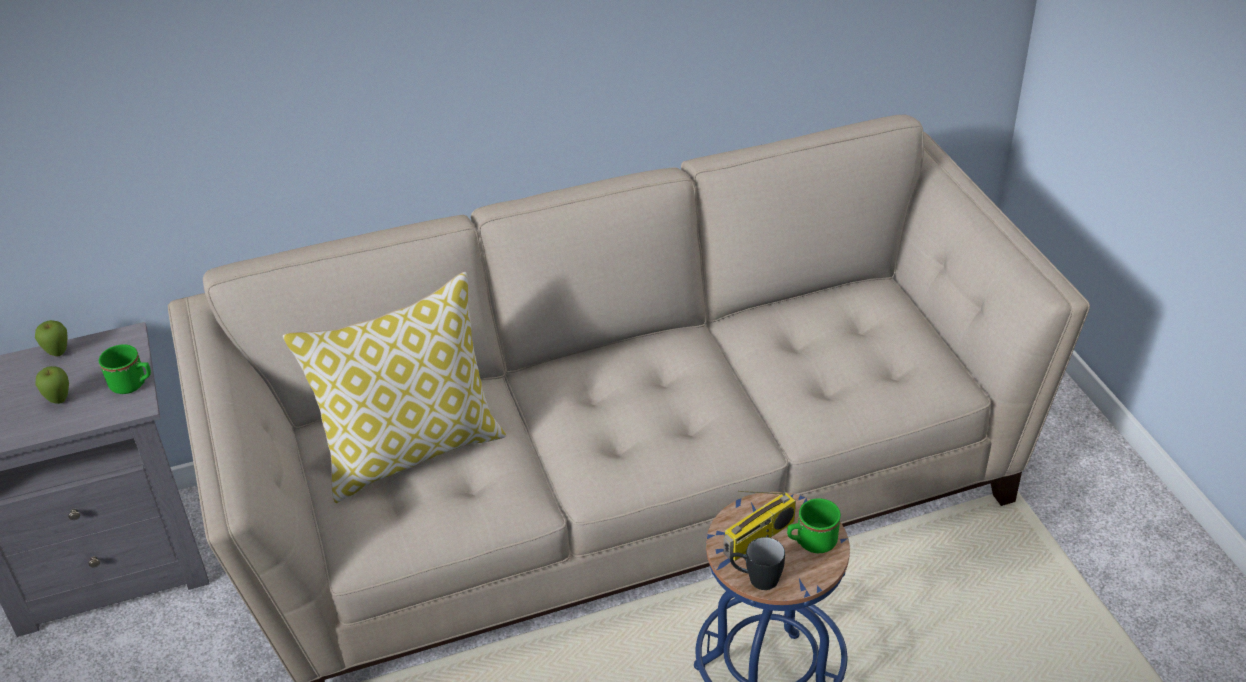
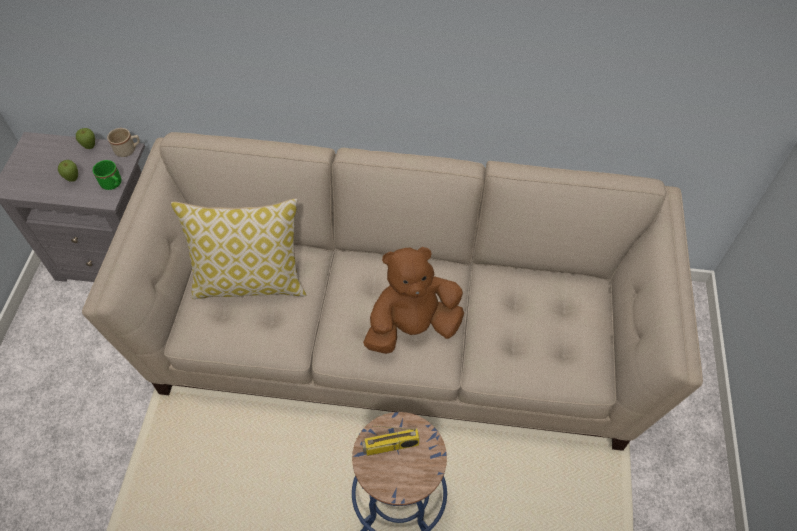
camera: 25 degrees right, 15 degrees up
(126, 337) = (128, 150): none -> beige mug
(681, 415) = (412, 327): none -> brown plush toy
(756, 579) = (371, 475): black mug -> none
(811, 542) = (419, 465): green mug -> none

